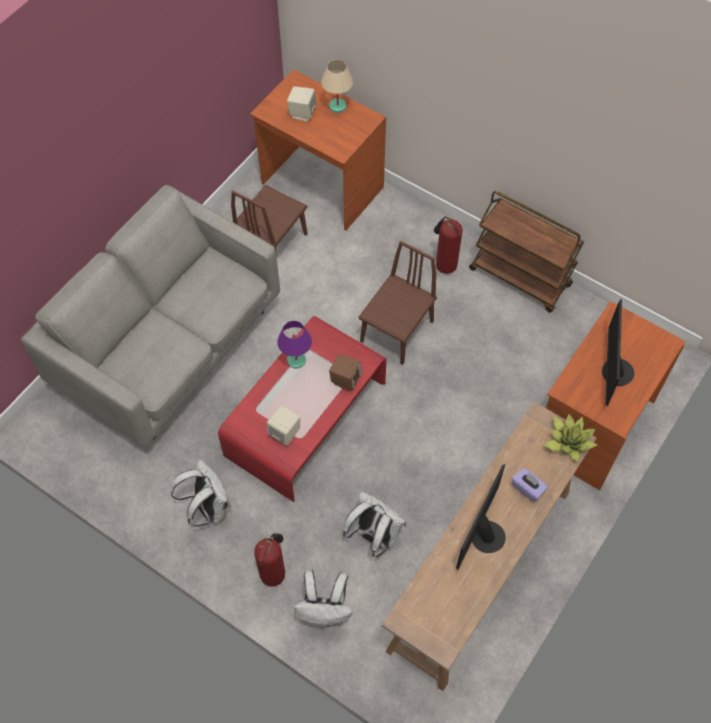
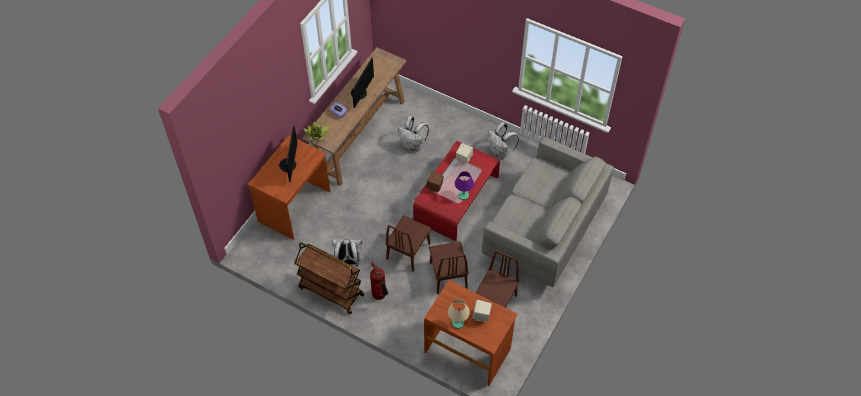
camera: 175 degrees right, 5 degrees down
(273, 572) = (462, 128): fire extinguisher -> none
(325, 613) = (434, 114): white backpack -> white backpack (348, 261)
(337, 289) = (448, 275): none -> brown chair

